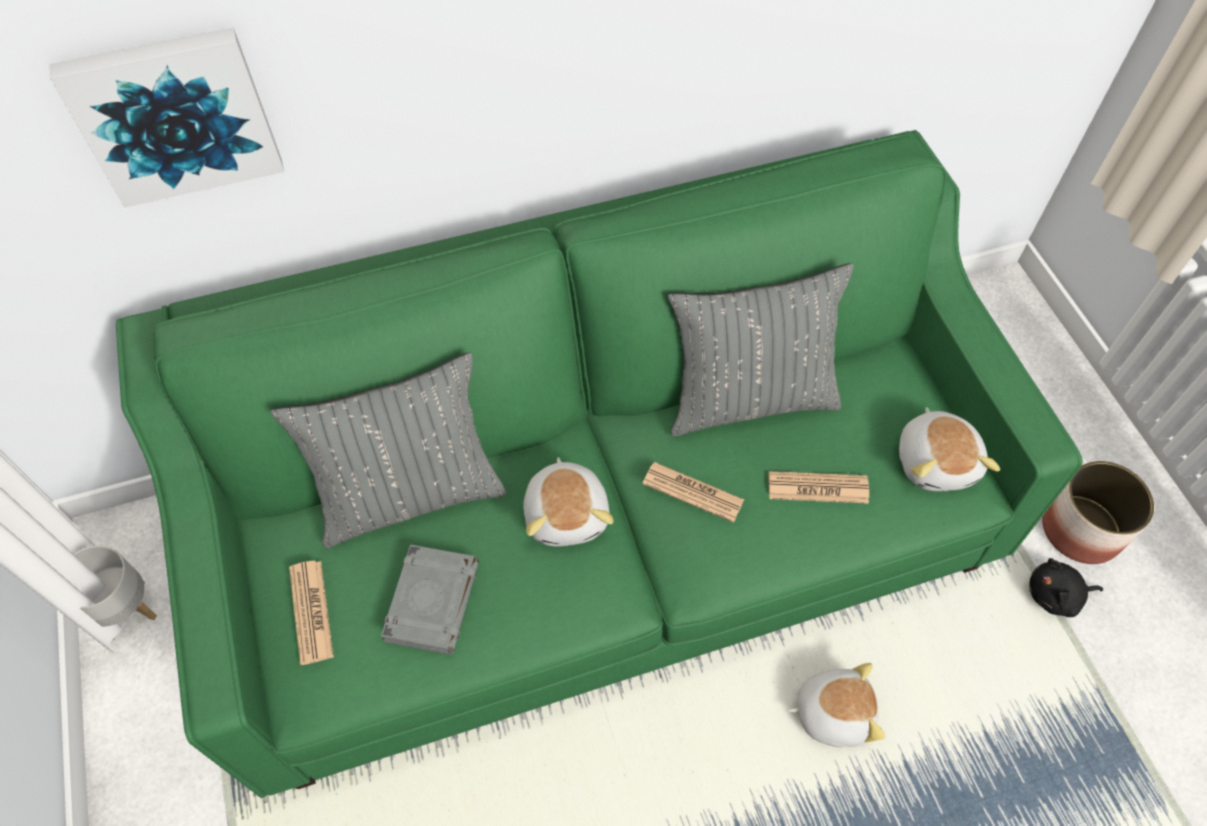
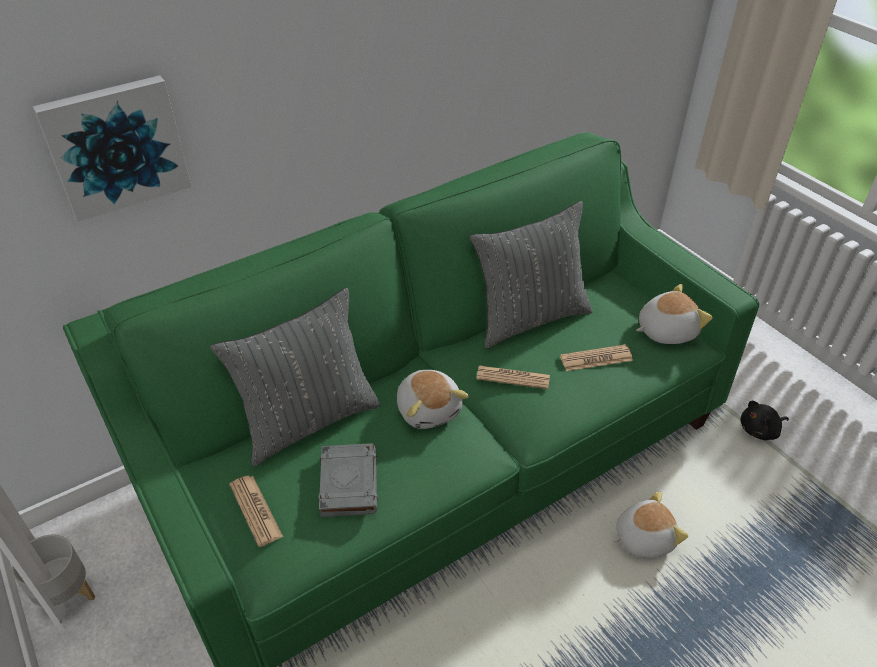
camera: 15 degrees left, 15 degrees down
(936, 462) = (665, 330): plush toy -> plush toy turned 90 degrees counterclockwise
(1081, 529) = (759, 388): planter -> none

